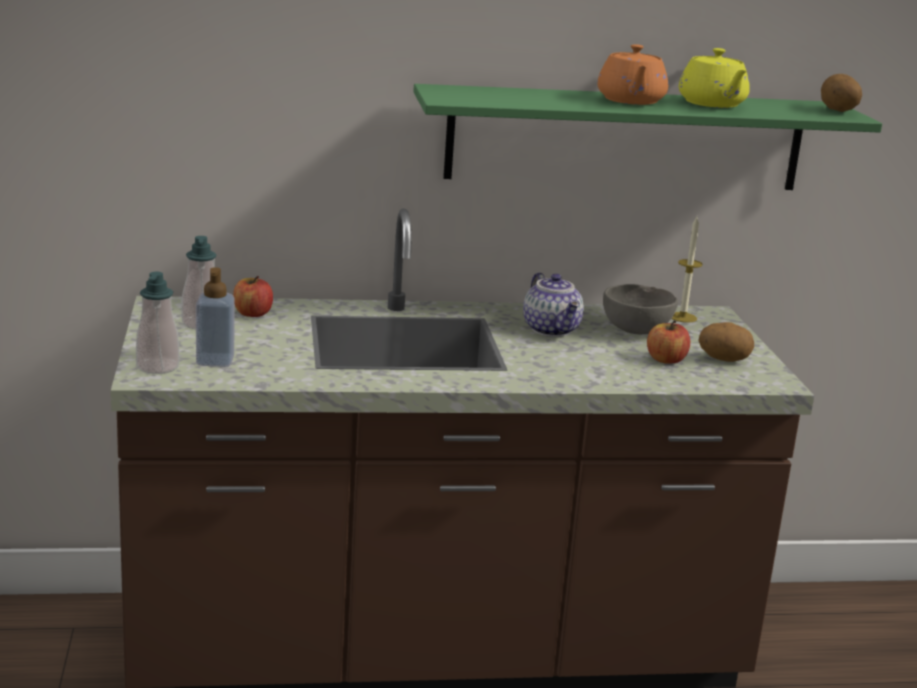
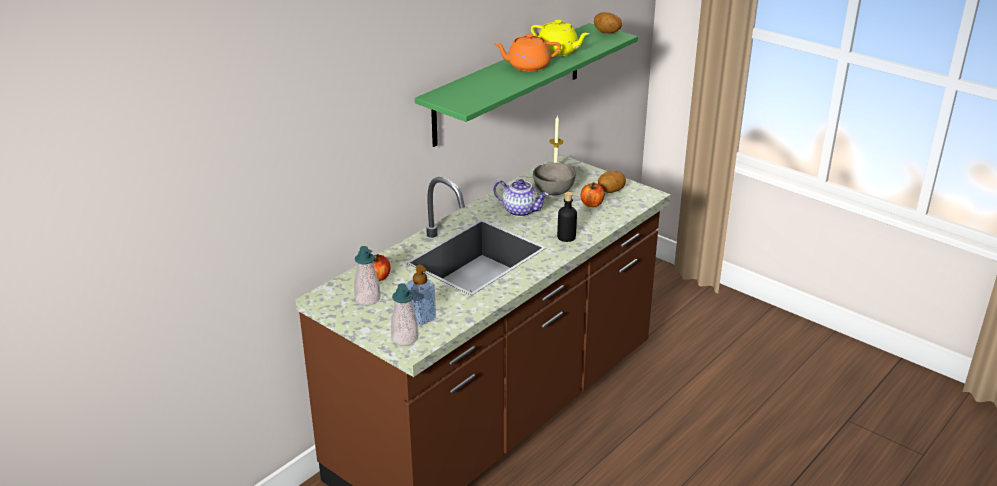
camera: 40 degrees left, 10 degrees up
(557, 372) = (566, 237): none -> black bottle
(631, 101) = (527, 66): orange teapot -> orange teapot turned 120 degrees clockwise

